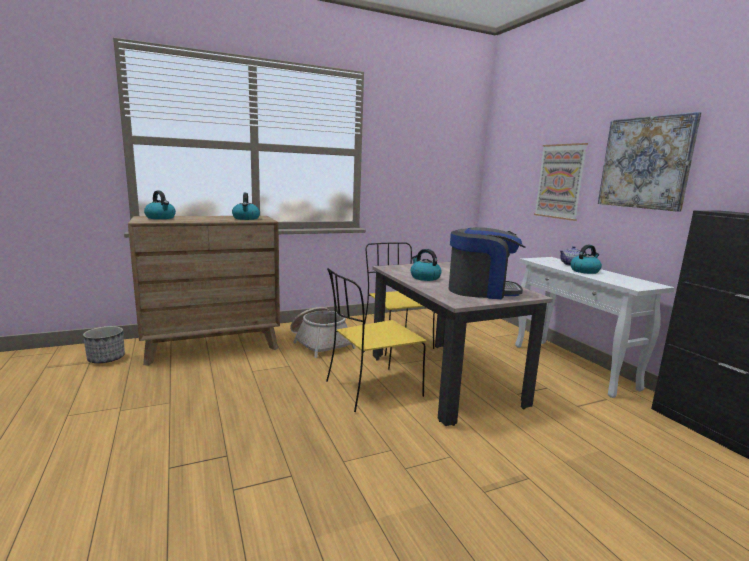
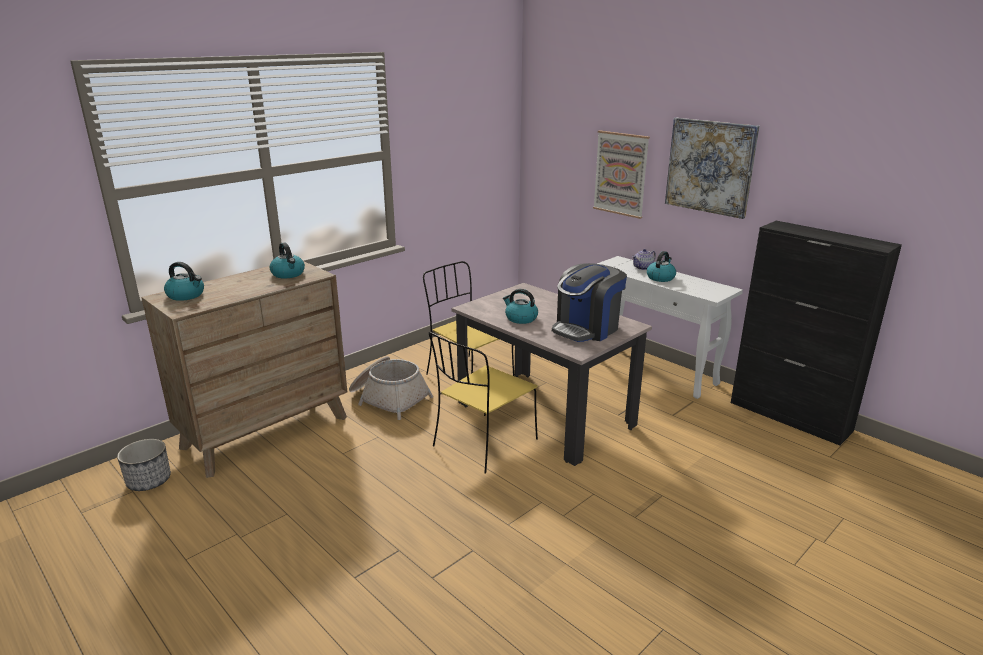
camera: 20 degrees left, 10 degrees up
(481, 290) = (586, 328): coffee machine -> coffee machine turned 150 degrees clockwise

